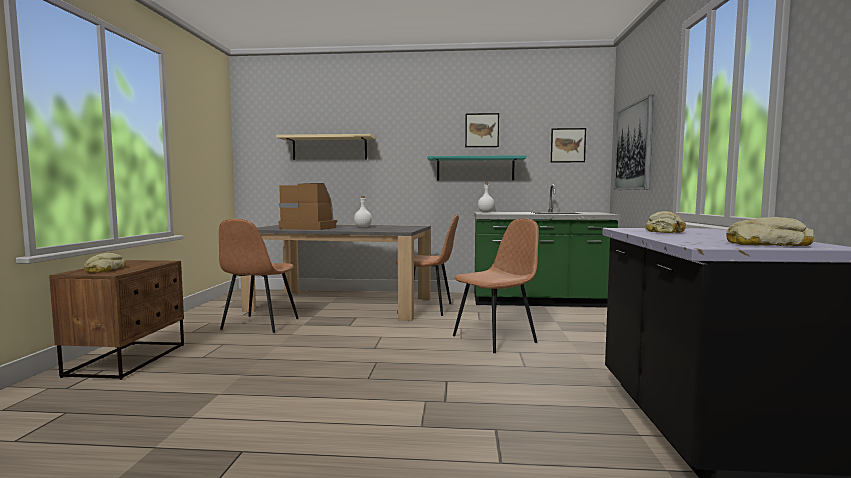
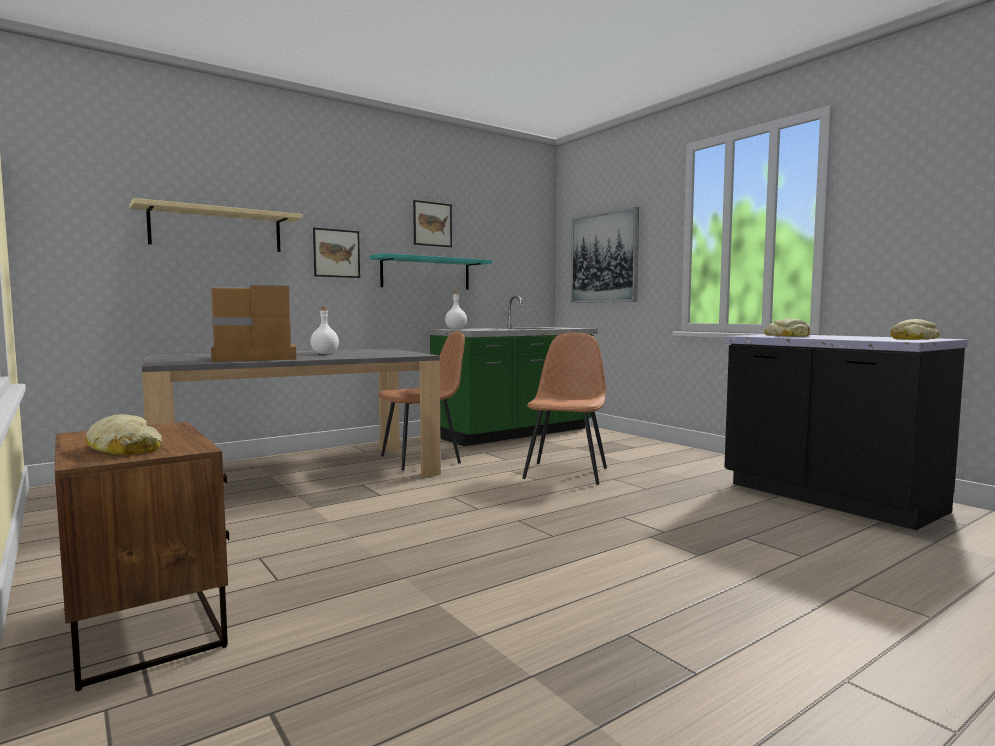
camera: 40 degrees left, 0 degrees up
(259, 324) = (241, 522): brown chair -> none
(568, 145) = (518, 251): picture -> picture (336, 253)

